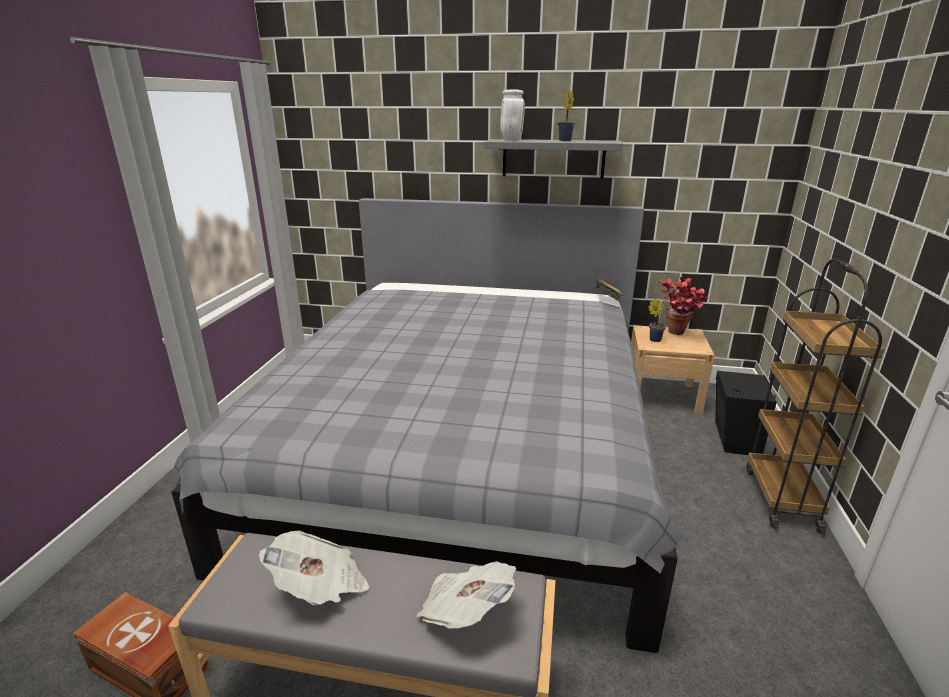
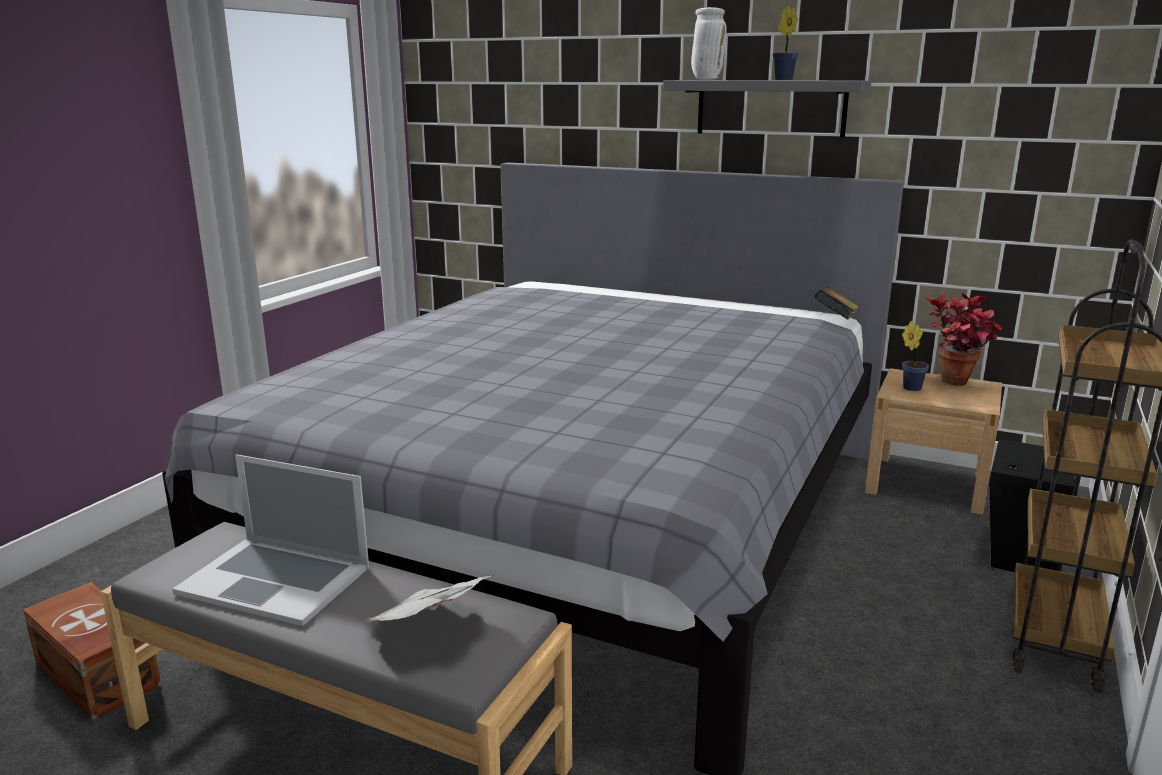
camera: 15 degrees right, 5 degrees down
(320, 586) = (275, 579): newspaper -> laptop

